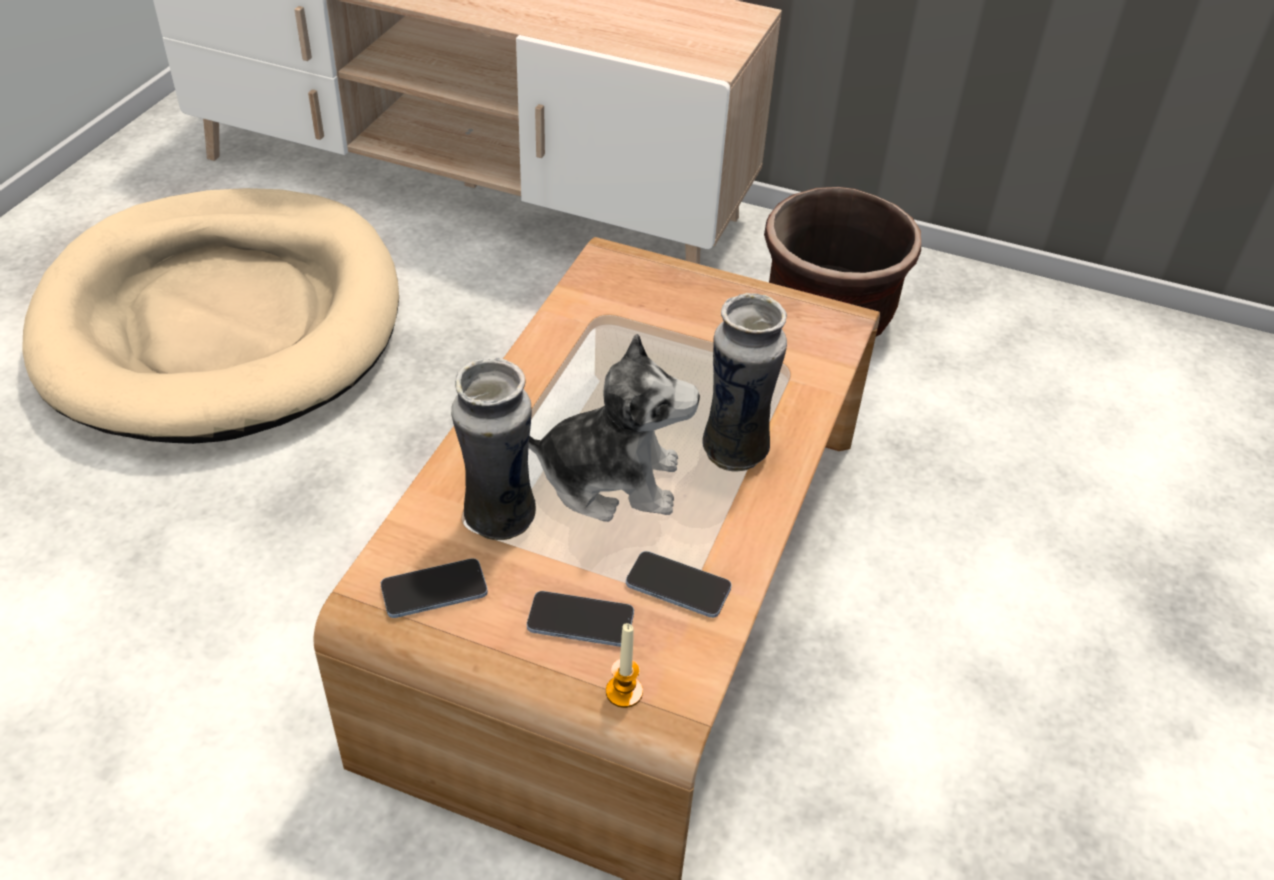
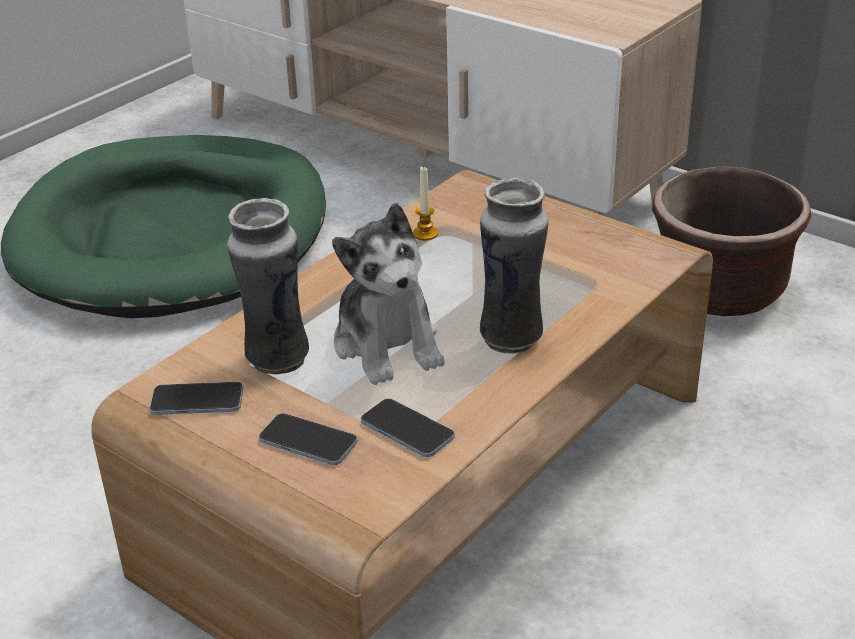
camera: 20 degrees right, 10 degrees down
(223, 322) = (173, 235): beige dog bed -> green dog bed
(610, 480) = (388, 344): plush toy -> plush toy turned 45 degrees clockwise
(624, 692) = (319, 499): candle -> candle (425, 234)

